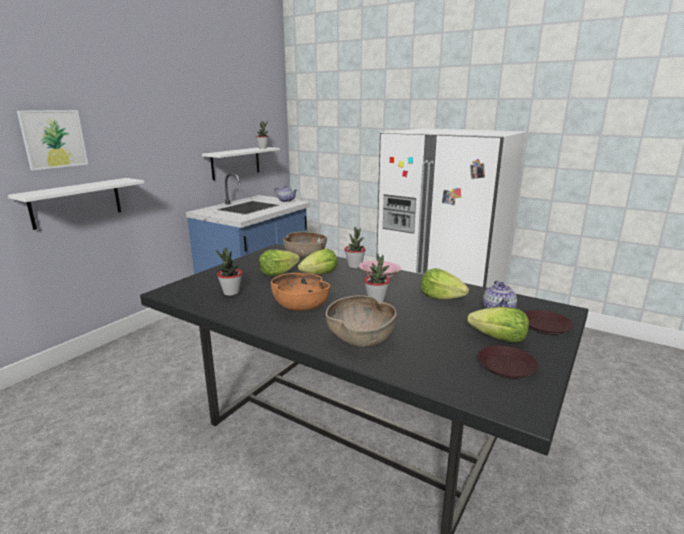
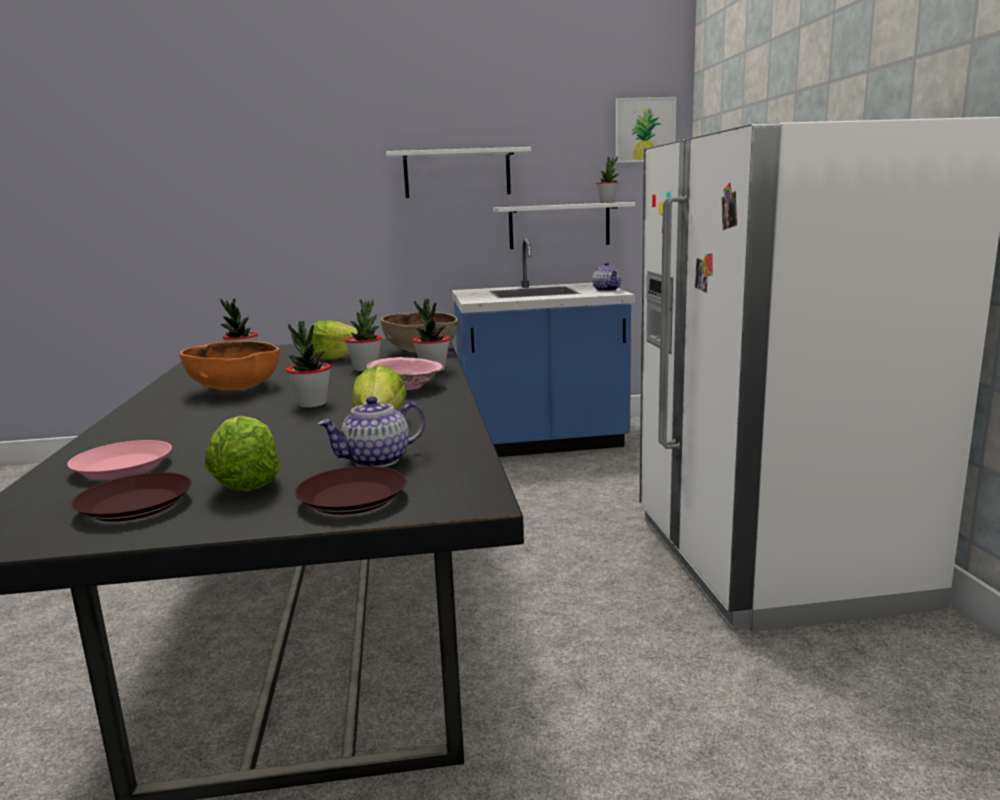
camera: 50 degrees right, 5 degrees down
(54, 139) = (280, 180): picture -> picture (645, 130)
(76, 202) = (299, 257): white shelf -> white shelf (457, 174)
(320, 274) = (366, 369): lettuce -> potted plant
(361, 339) = (161, 427): brown bowl -> none
(432, 360) = (123, 467): none -> pink plate

